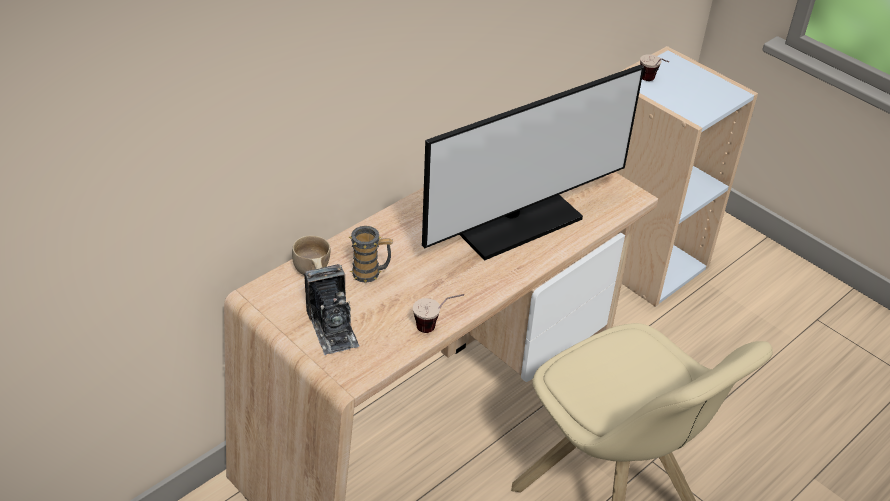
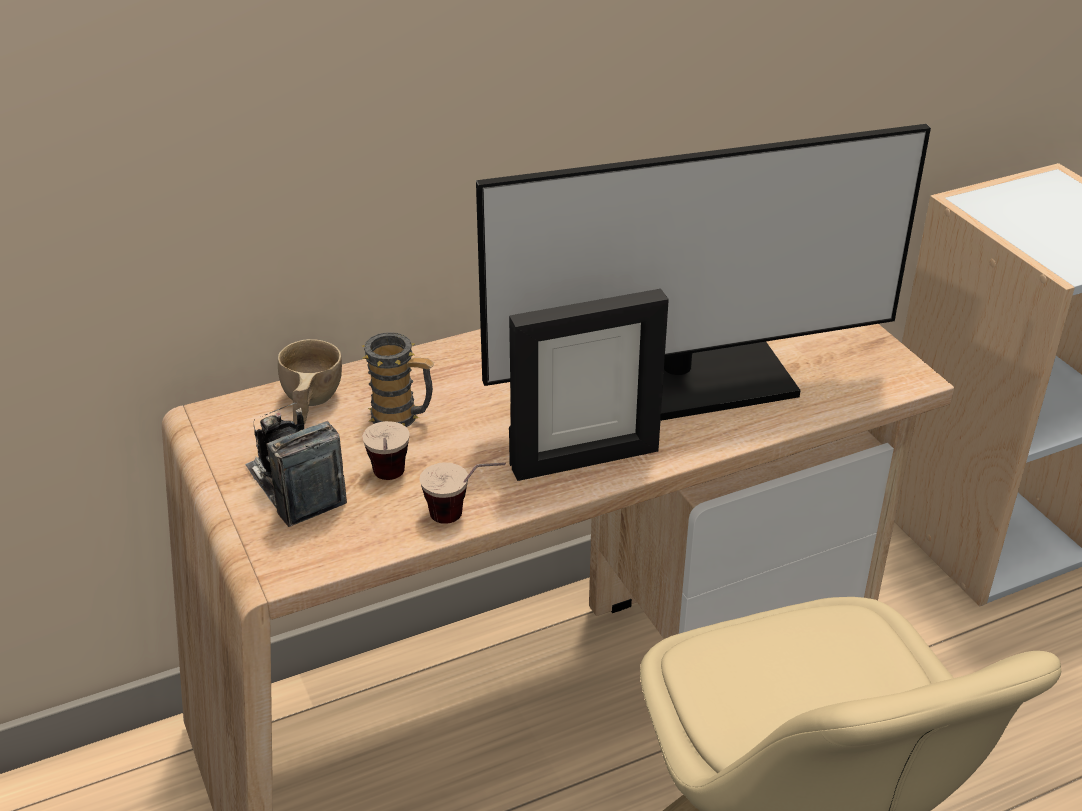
camera: 20 degrees right, 5 degrees down
(332, 327) = (295, 486): camera -> camera turned 150 degrees clockwise
(484, 278) = (584, 458): none -> picture frame
(652, 82) = (1008, 209): cup -> cup (389, 483)

